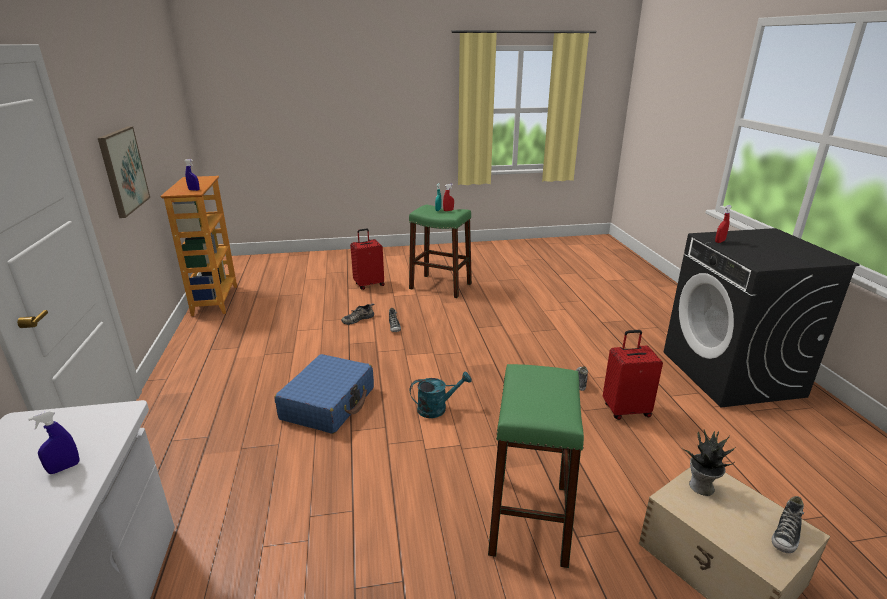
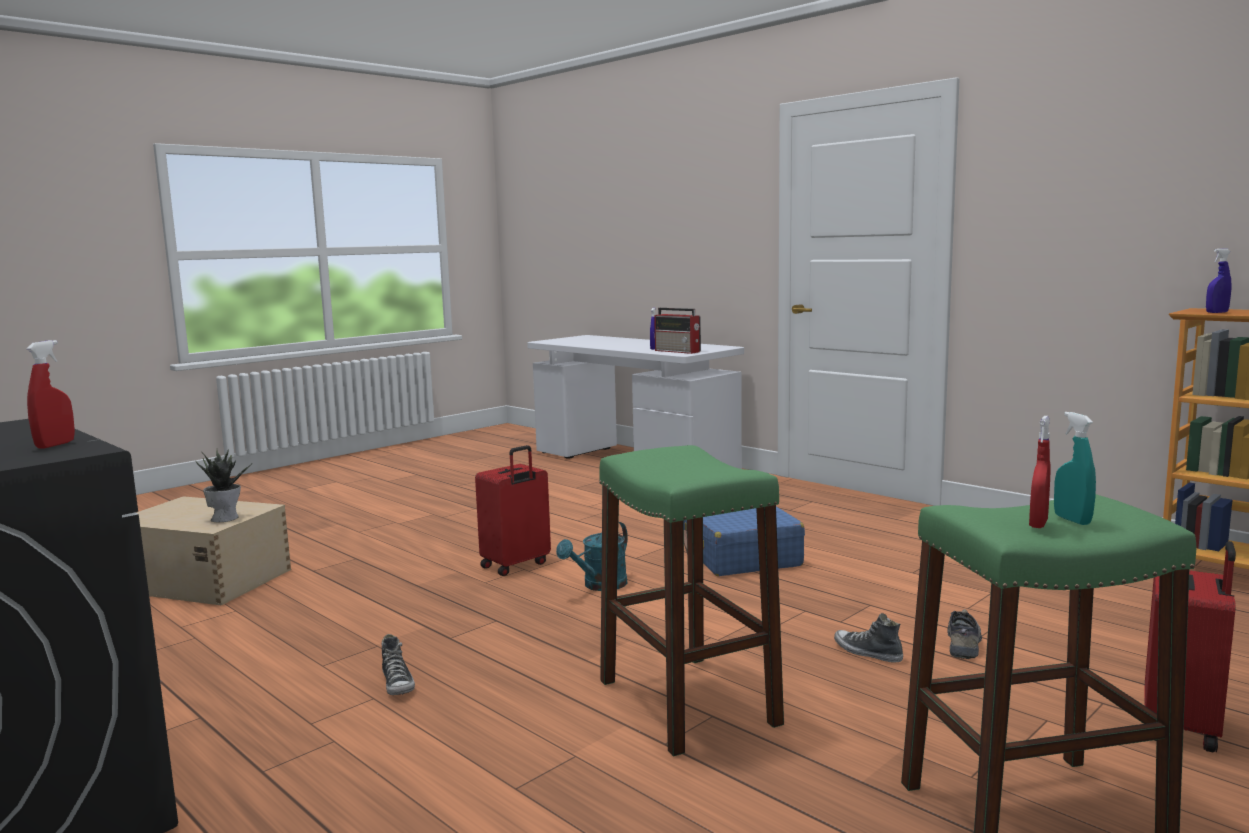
camera: 145 degrees right, 15 degrees down
(93, 430) = (678, 351): none -> radio
(123, 170) = (1088, 239): picture -> none
(529, 518) = (409, 554): green stool -> green stool (687, 702)
(626, 410) = (300, 667): red suitcase -> red suitcase (516, 565)
(786, 536) = (153, 514): shoe -> none

